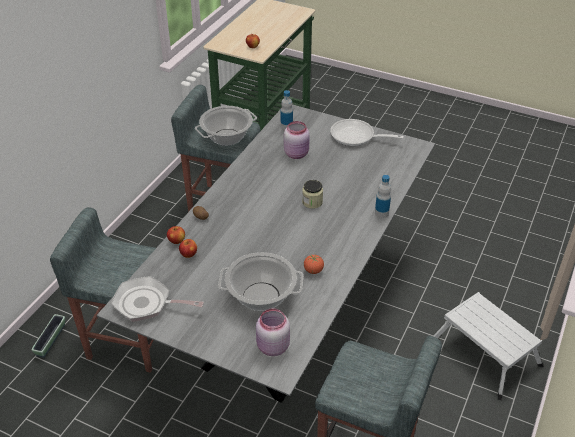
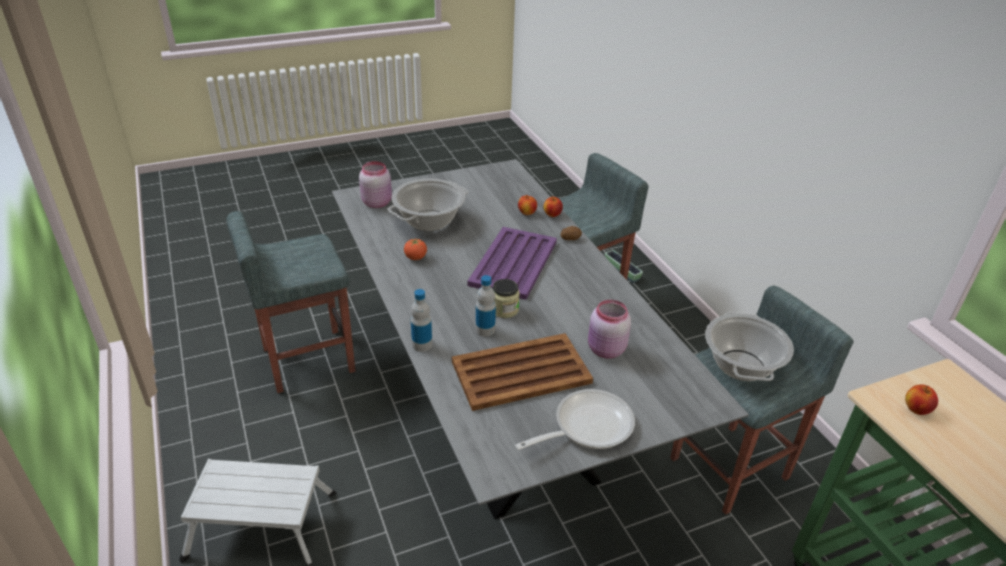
camera: 130 degrees right, 5 degrees down
(147, 304) = (497, 177): frying pan -> none
(260, 225) = (514, 262): none -> purple tray
(286, 126) = (679, 377): bottle -> bottle (485, 330)
(350, 170) = (522, 372): none -> brown tray

